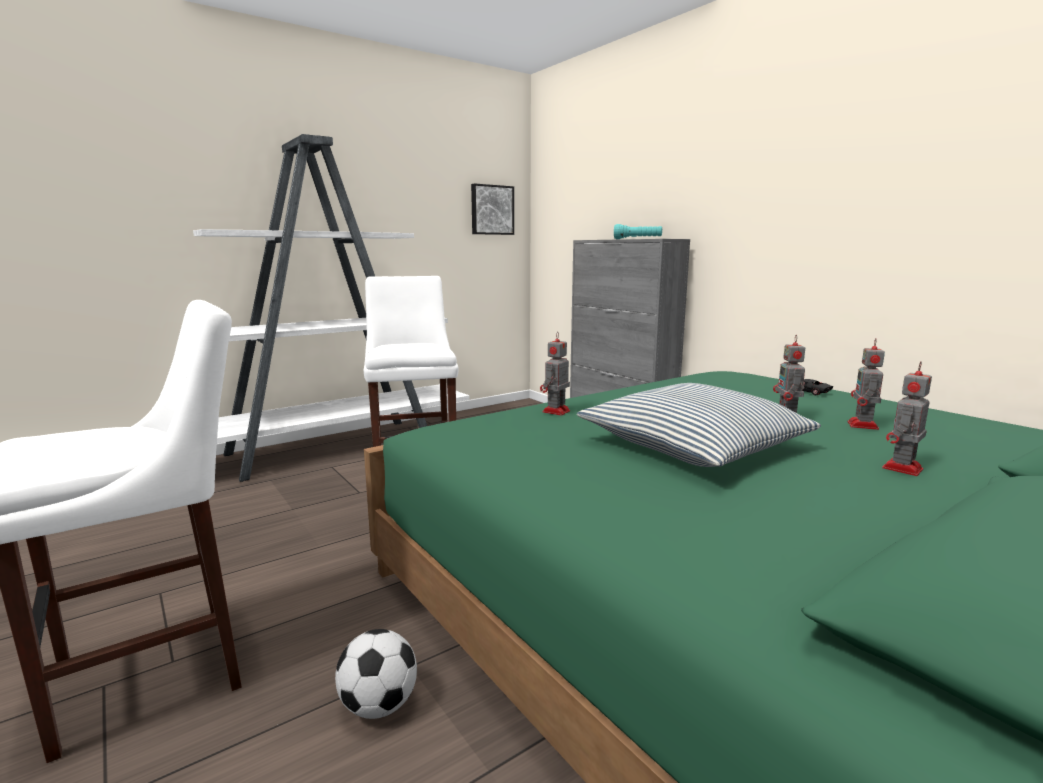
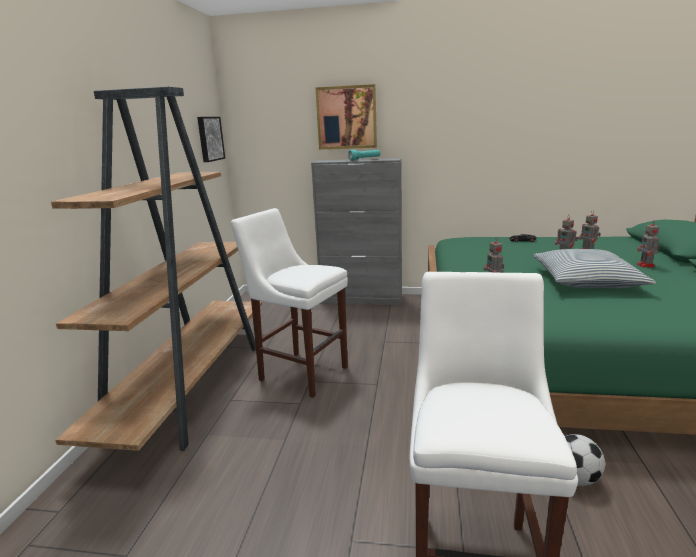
camera: 45 degrees left, 5 degrees up
(335, 447) = (191, 386): white bookcase -> brown bookcase
(636, 182) = (346, 117): none -> picture

